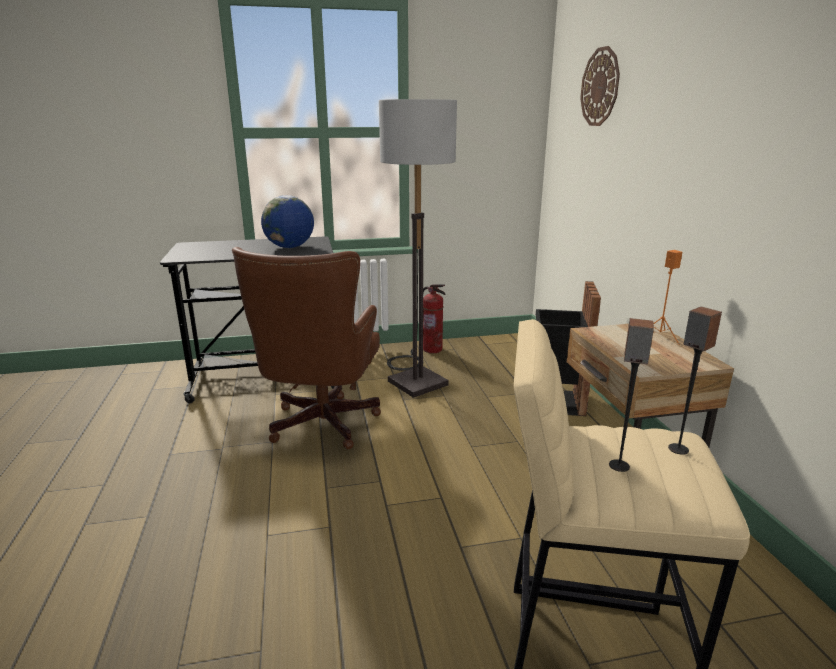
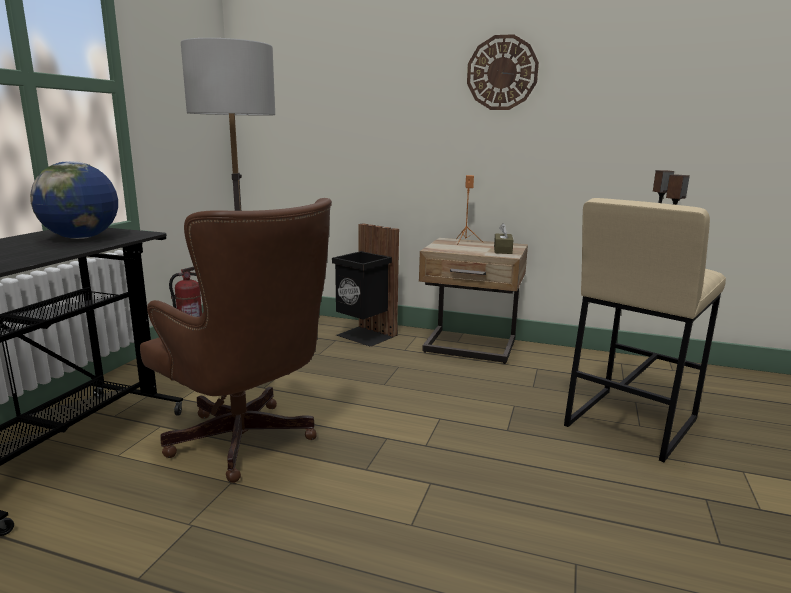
camera: 60 degrees left, 5 degrees down
(600, 87) = (320, 56): wall clock -> wall clock (502, 73)
(661, 361) = (502, 250): none -> brown tissue box

